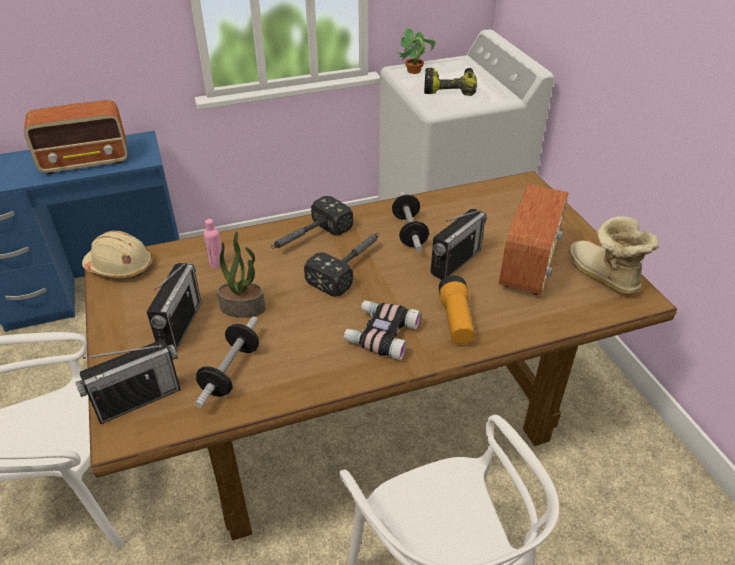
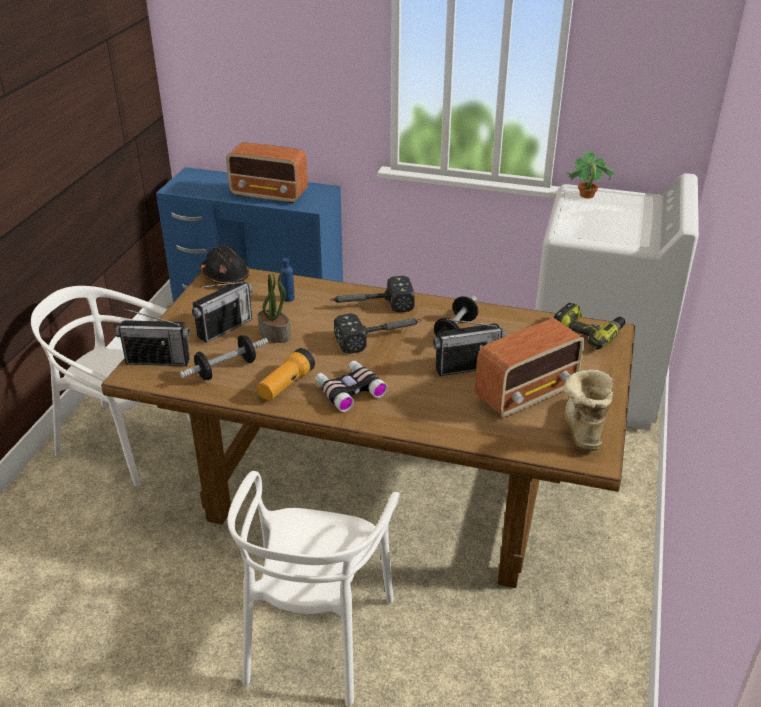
camera: 35 degrees right, 5 degrees down
(120, 266) = (225, 276): beige hard hat -> black hard hat
(217, 263) = (288, 298): pink bottle -> blue bottle
(450, 88) = (600, 220): power drill -> power drill (588, 332)
(456, 320) = (415, 405): flashlight -> flashlight (286, 385)

